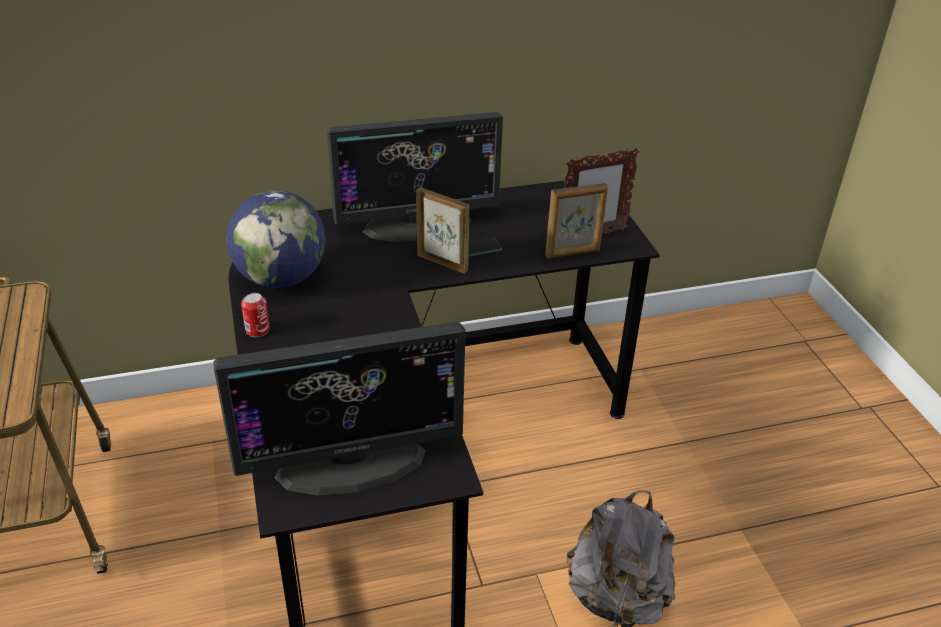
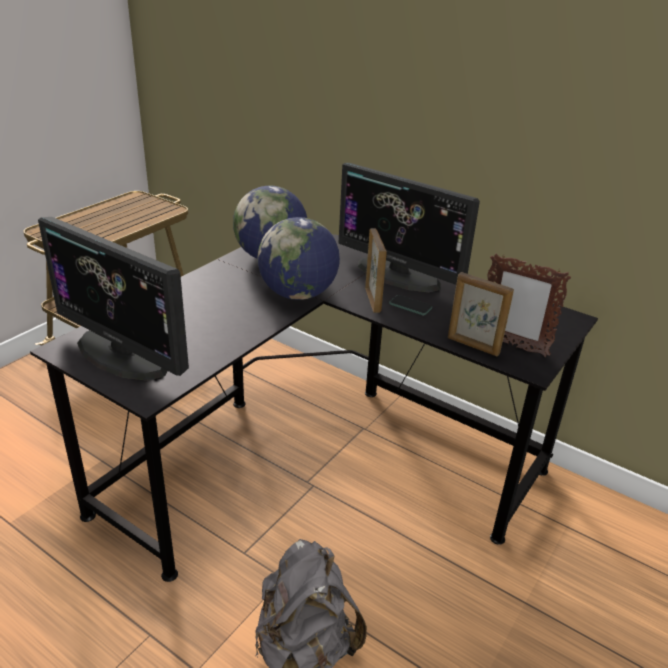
camera: 50 degrees right, 5 degrees down
(257, 330) = (212, 271): can -> none
(378, 298) = (298, 294): none -> globe

